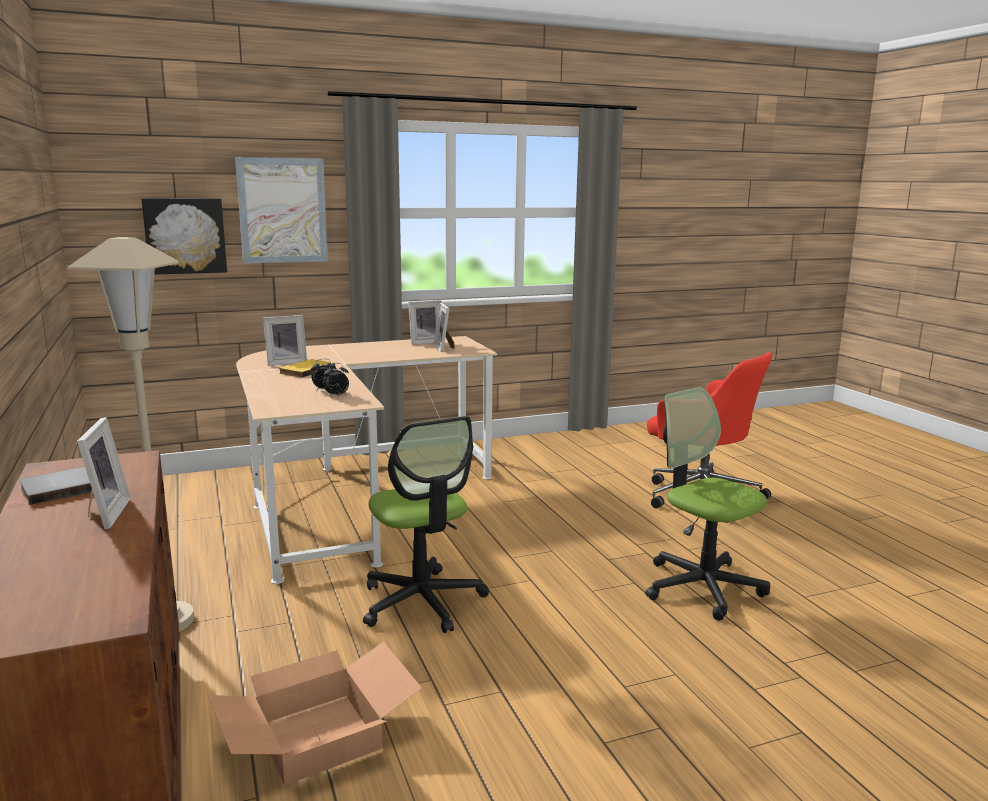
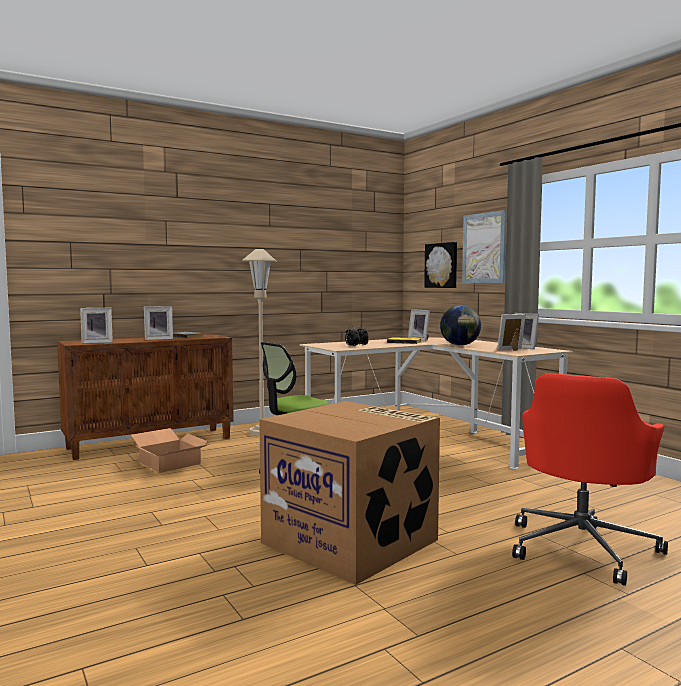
camera: 80 degrees right, 10 degrees down
(102, 588) = (97, 342): none -> picture frame
(376, 356) = (460, 345): none -> globe
(702, 587) = (353, 541): office chair -> cardboard box

